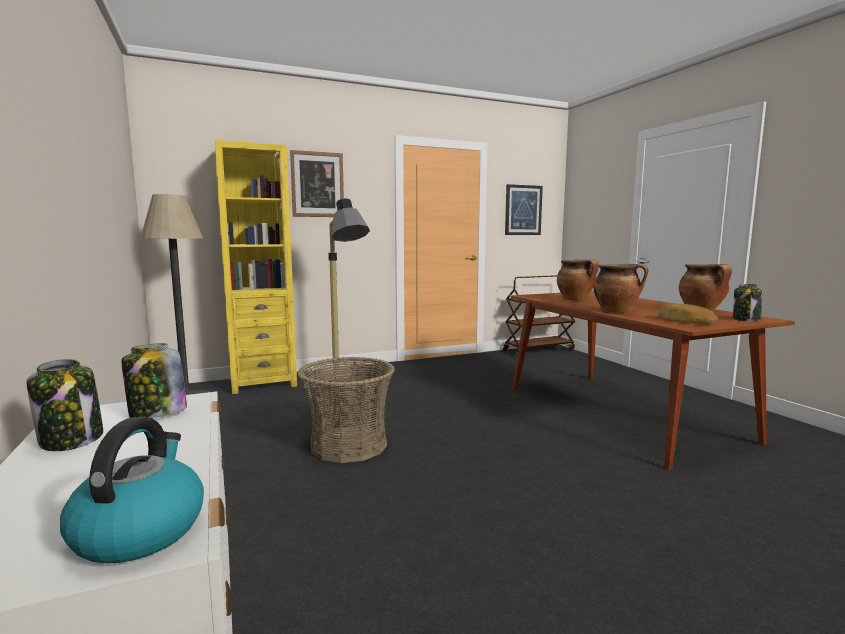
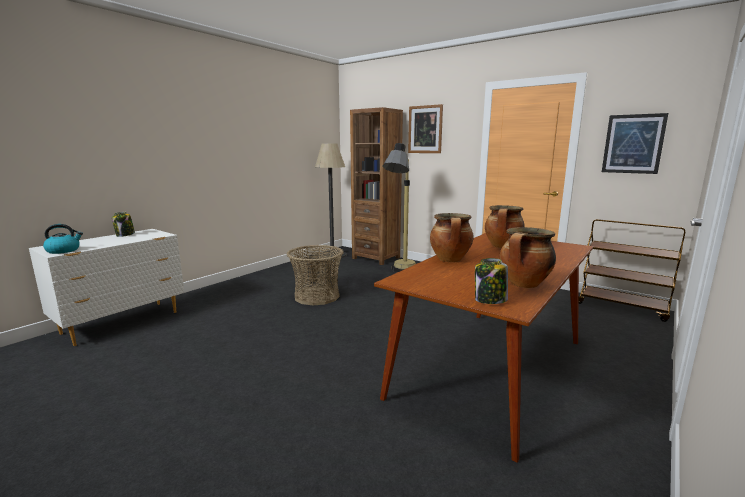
camera: 60 degrees right, 5 degrees up
(157, 413) = (149, 235): jar -> none
(263, 382) = (376, 258): yellow bookcase -> brown bookcase
(686, 321) = (434, 280): bread -> none

